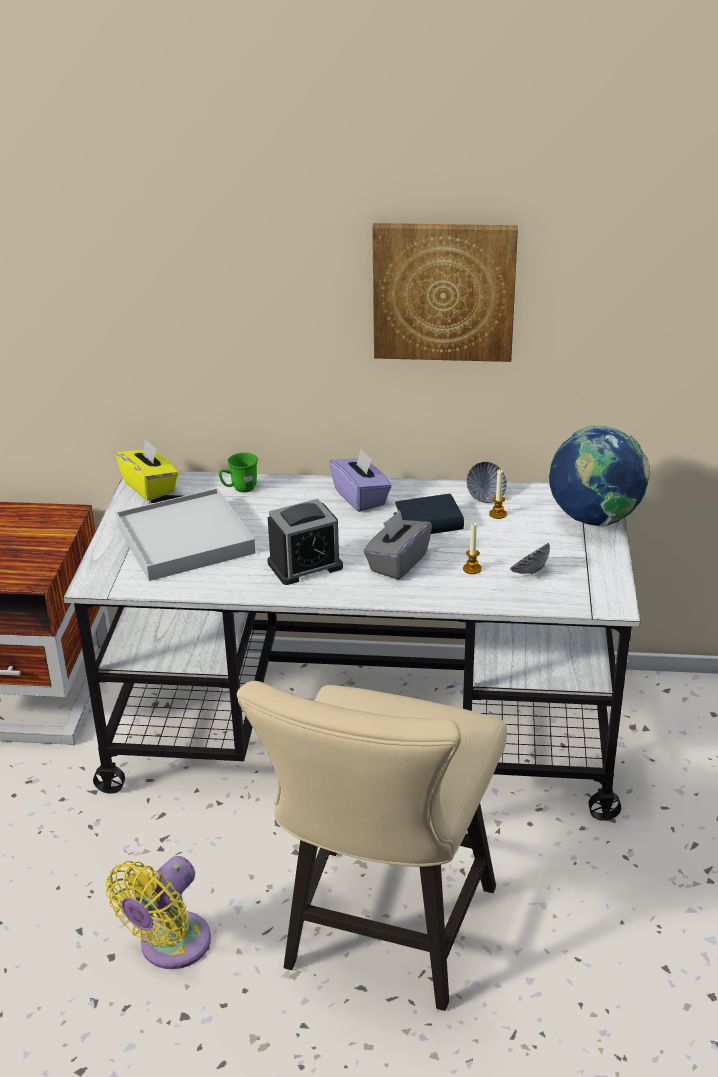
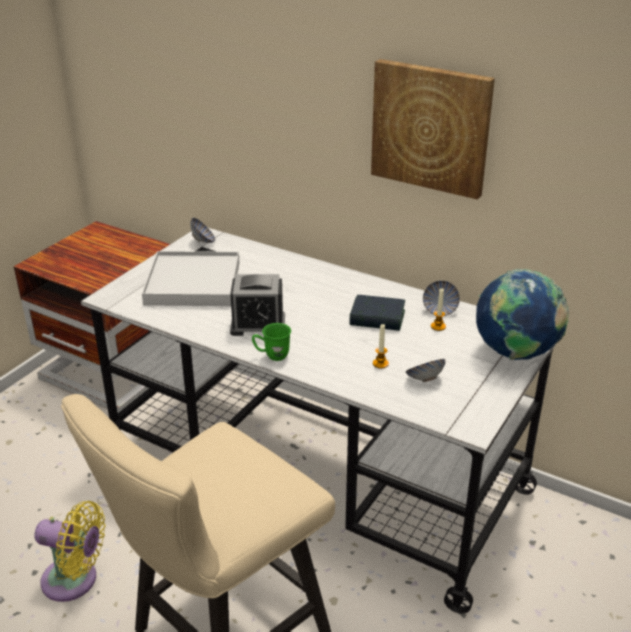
camera: 25 degrees right, 0 degrees up
(150, 487) = (203, 241): yellow tissue box -> bowl
(170, 946) = (75, 581): yellow fan -> yellow fan turned 135 degrees counterclockwise
(239, 489) = (262, 257): green mug -> green mug (272, 355)
(361, 497) = (342, 286): purple tissue box -> none
(397, 563) = (327, 342): grey tissue box -> none

